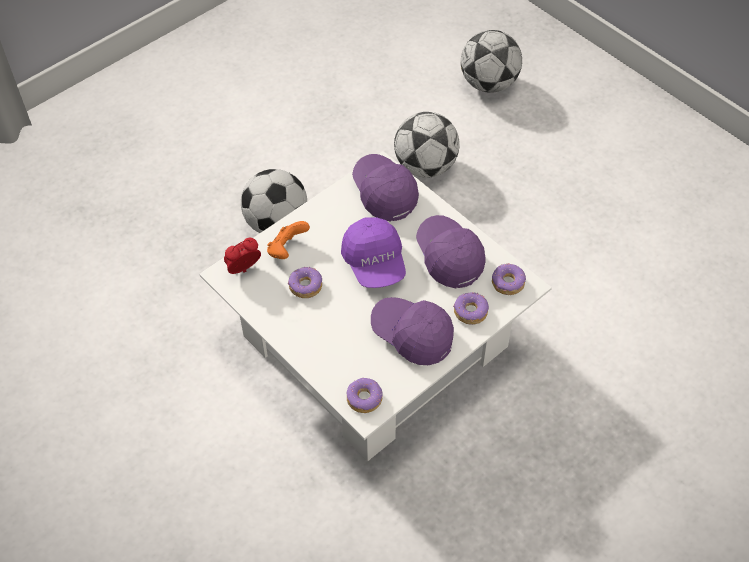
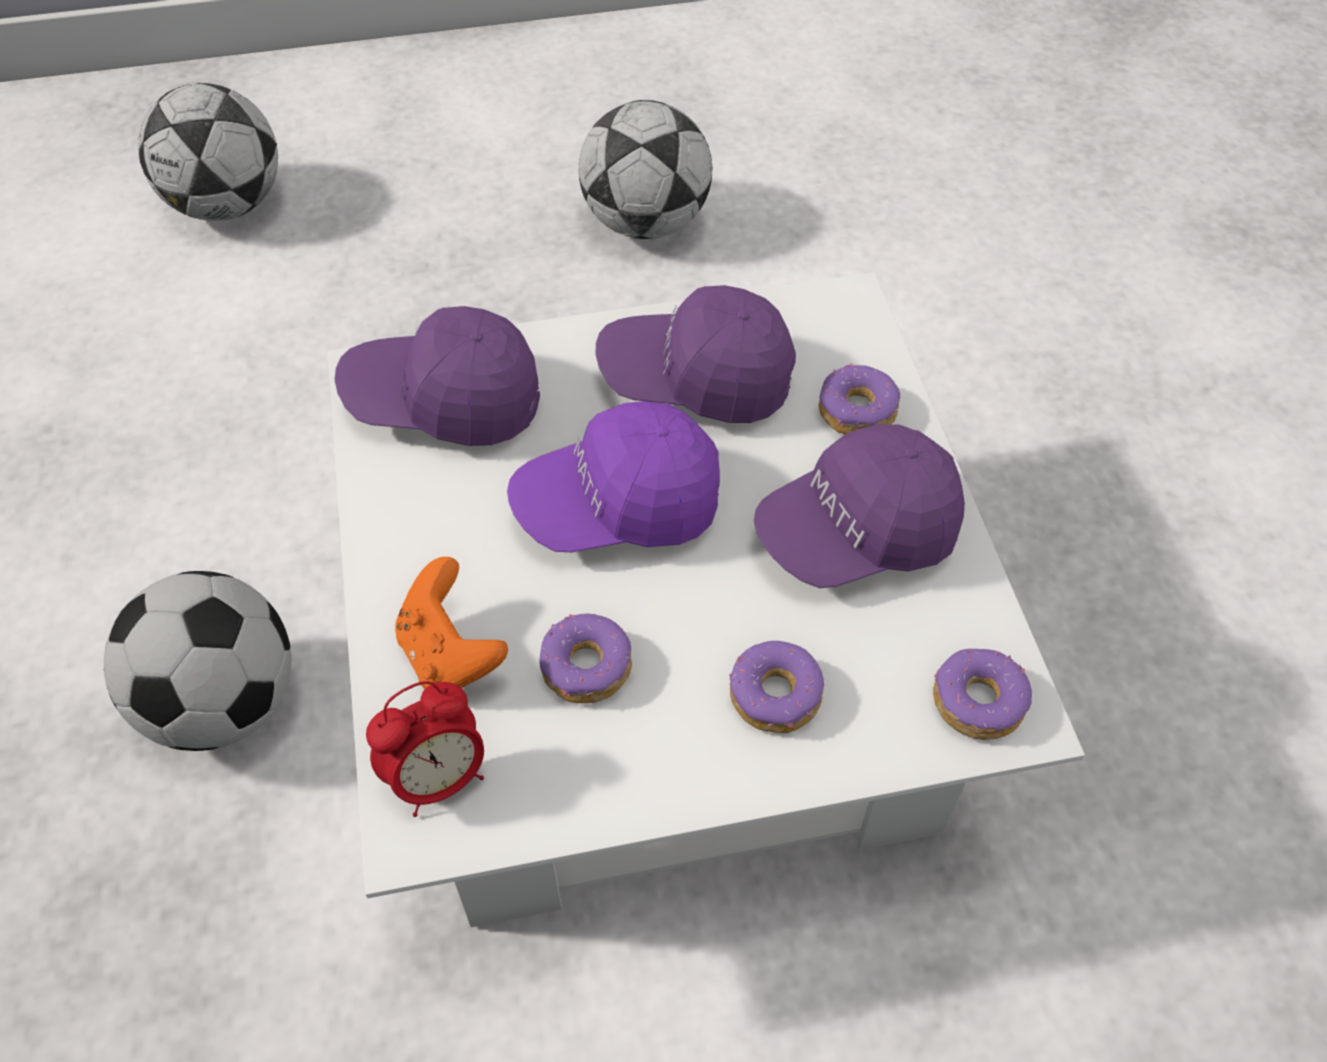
camera: 60 degrees left, 0 degrees up
(244, 270) = (438, 778): alarm clock -> alarm clock turned 120 degrees counterclockwise
(374, 263) = (618, 506): purple cap -> purple cap turned 150 degrees clockwise
(425, 166) = (320, 383): football -> football (645, 223)
(507, 283) = (824, 325): donut -> donut (775, 696)

